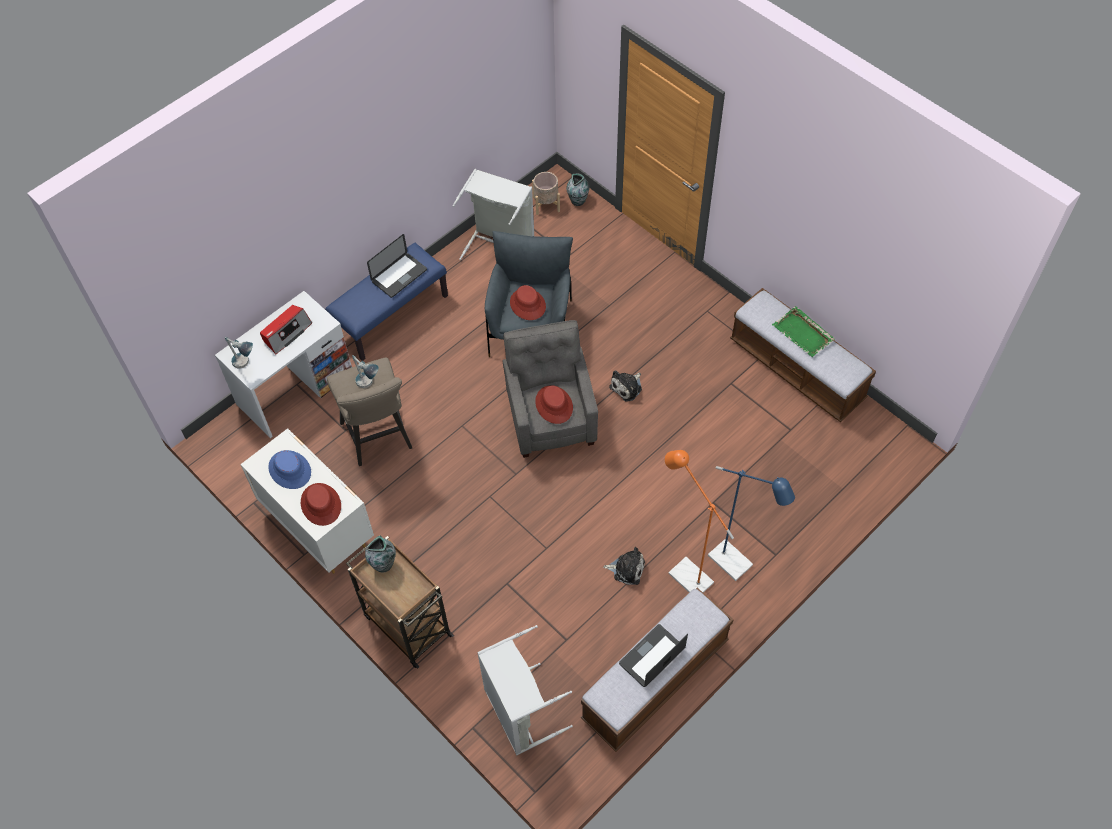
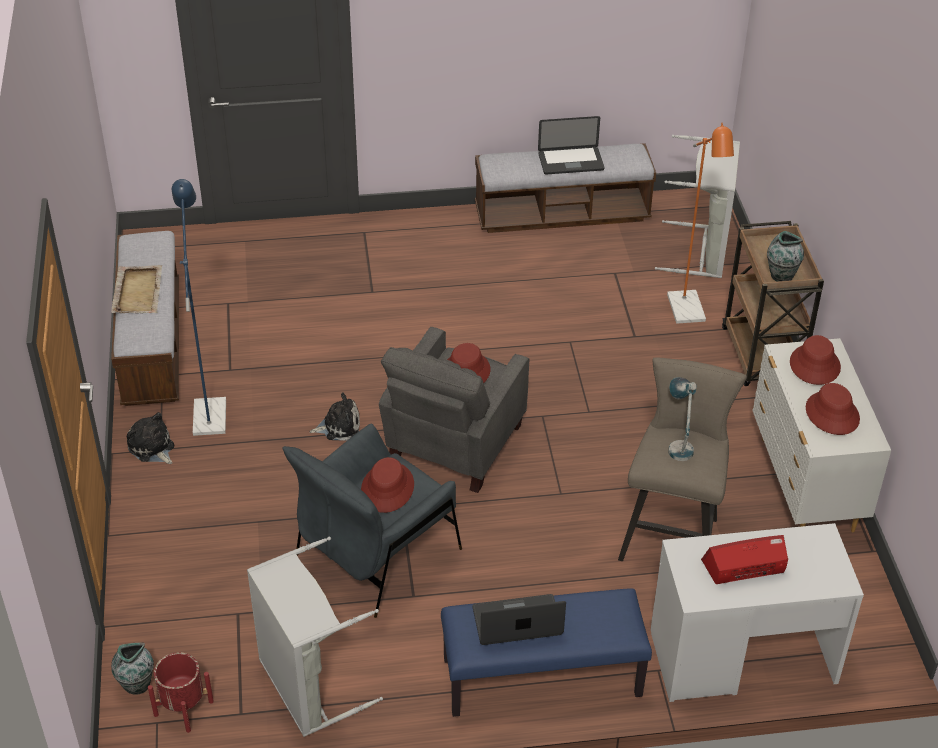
camera: 145 degrees left, 15 degrees down
(246, 365) = (825, 556): table lamp -> none
(290, 470) = (831, 414): blue hat -> red hat
(546, 204) = (184, 708): beige planter -> red planter
(627, 569) = (508, 289): plush toy -> plush toy (152, 448)
(684, 573) = (458, 261): orange floor lamp -> orange floor lamp (688, 314)
(736, 565) = (407, 243): blue floor lamp -> blue floor lamp (209, 410)
(803, 333) = (138, 291): green tray -> beige tray

